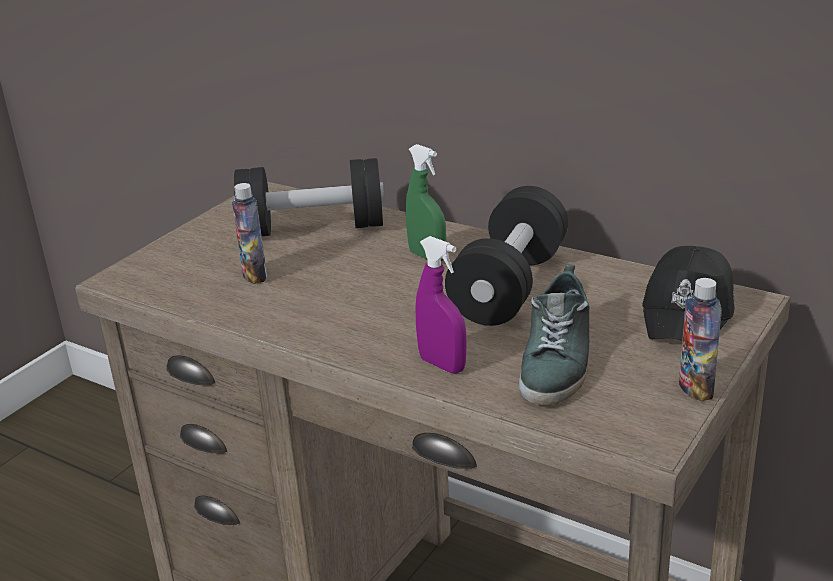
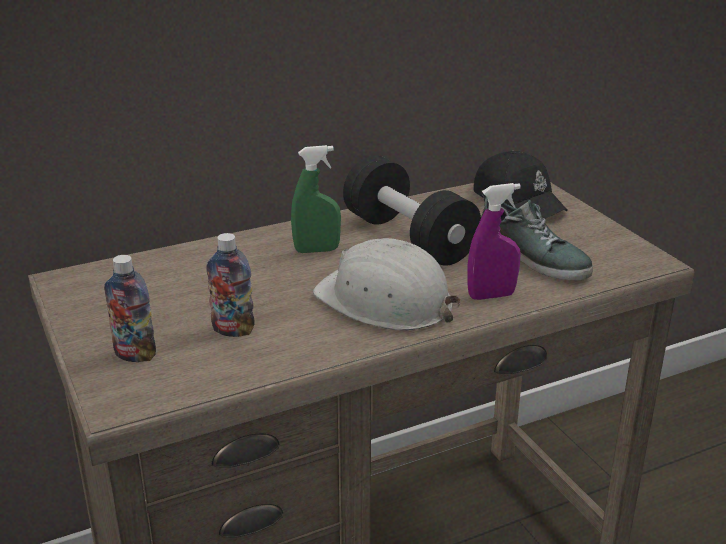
camera: 60 degrees left, 0 degrees up
(313, 228) = (185, 279): black dumbbell -> none
(370, 318) = (385, 301): none -> white hard hat
(696, 388) = (609, 230): bottle -> bottle (135, 355)

